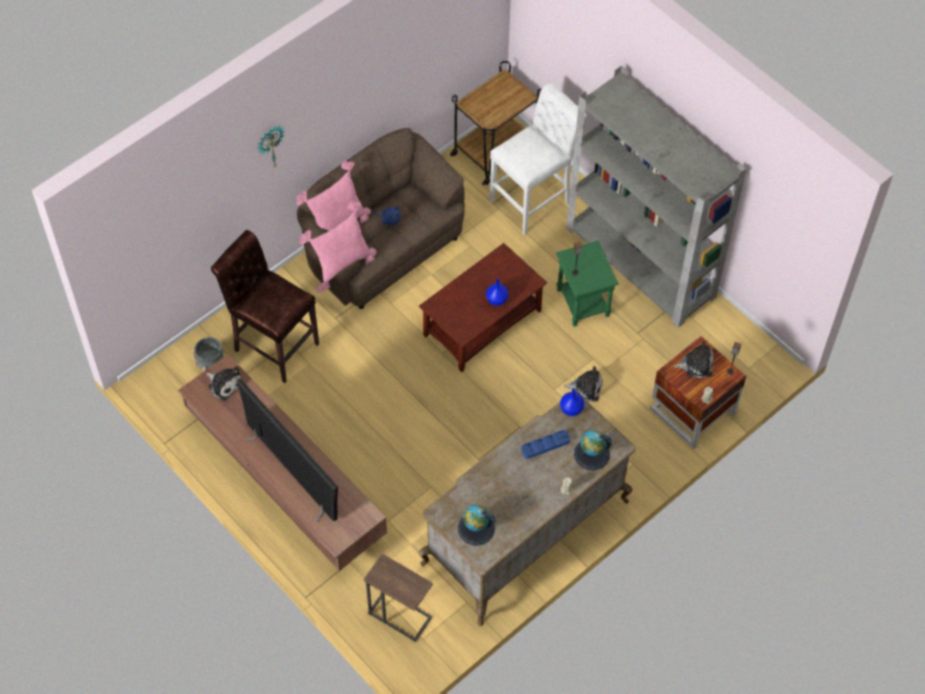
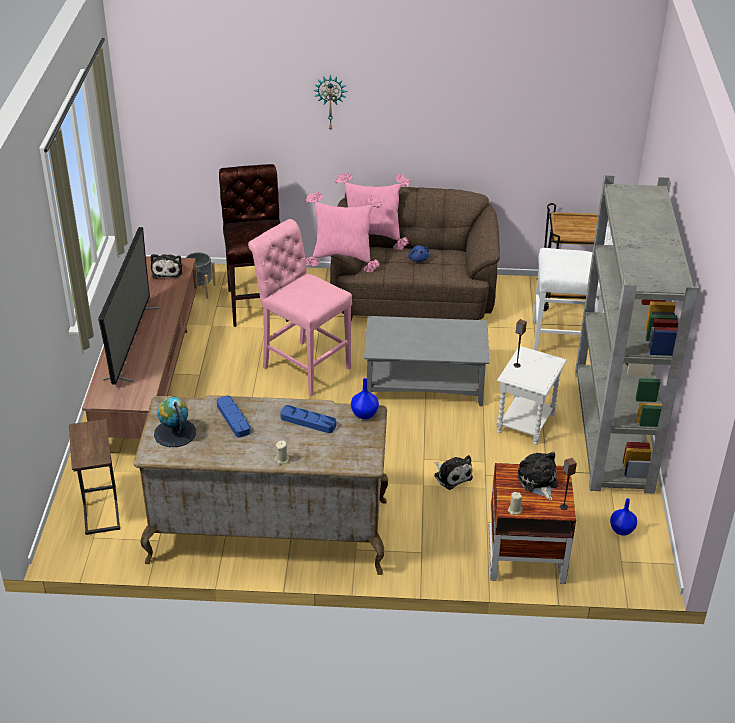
camera: 45 degrees right, 20 degrees down
(380, 376) = (303, 365): none -> pink stool
(483, 322) = (425, 384): brown coffee table -> grey coffee table
(497, 300) = (431, 348): blue vase -> blue vase (621, 530)
(497, 485) = (233, 419): none -> blue tray
(584, 302) = (527, 423): green side table -> white side table
(592, 454) = (337, 453): globe -> none
(696, 364) = (538, 481): plush toy -> plush toy turned 150 degrees counterclockwise

